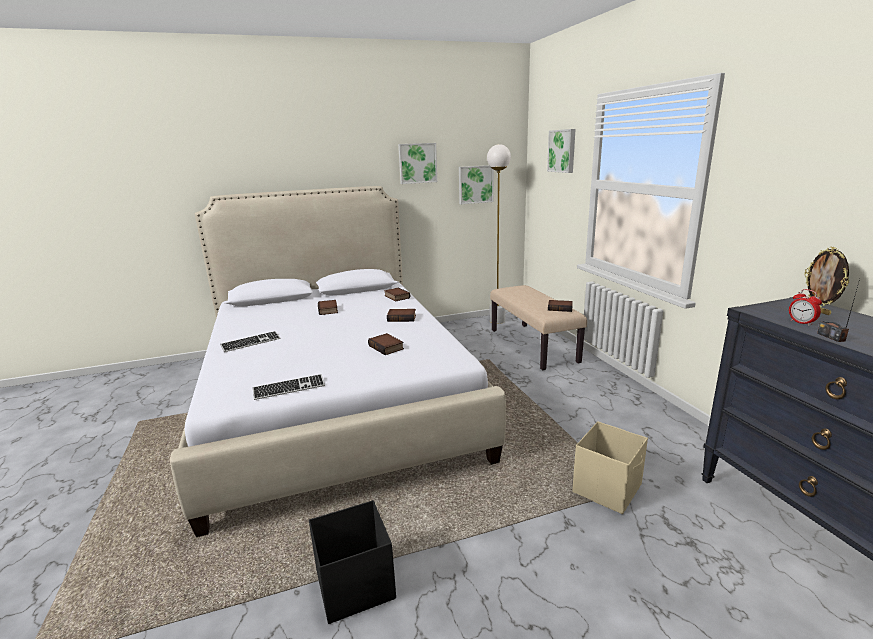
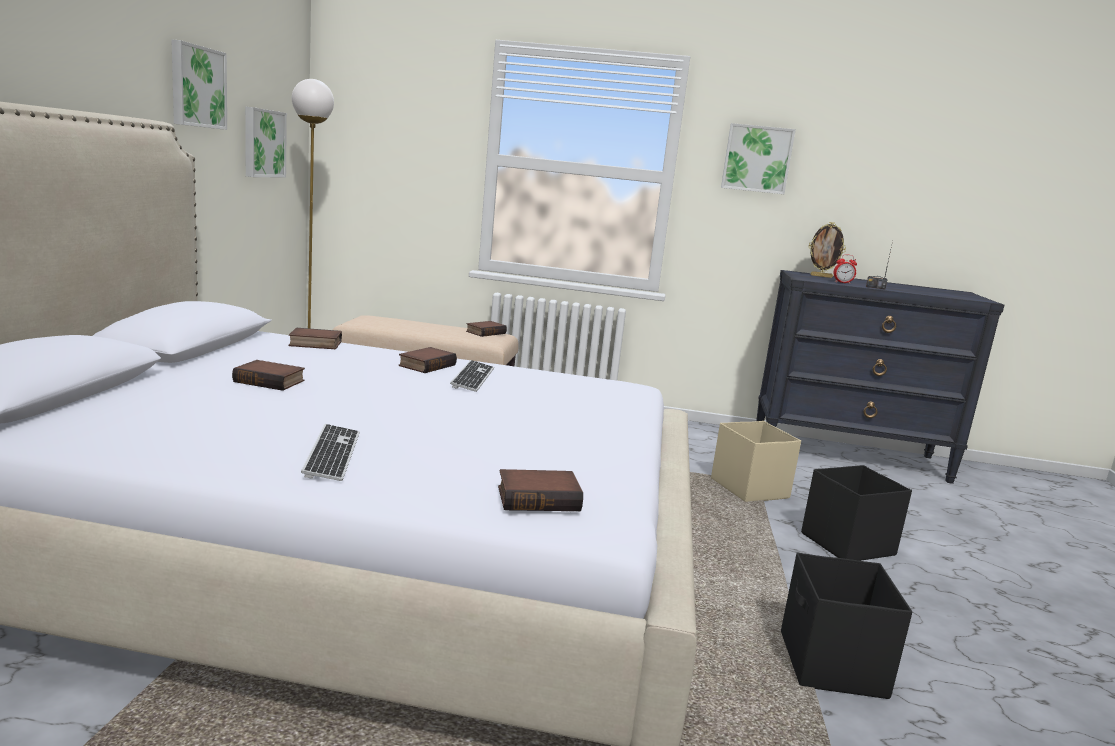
camera: 65 degrees left, 5 degrees down
(289, 388) = (612, 468): keyboard -> keyboard (473, 378)
(387, 347) = (533, 397): book -> book (539, 498)
(562, 151) = (415, 107): picture -> picture (757, 159)
(571, 566) = (846, 544): none -> black storage box

